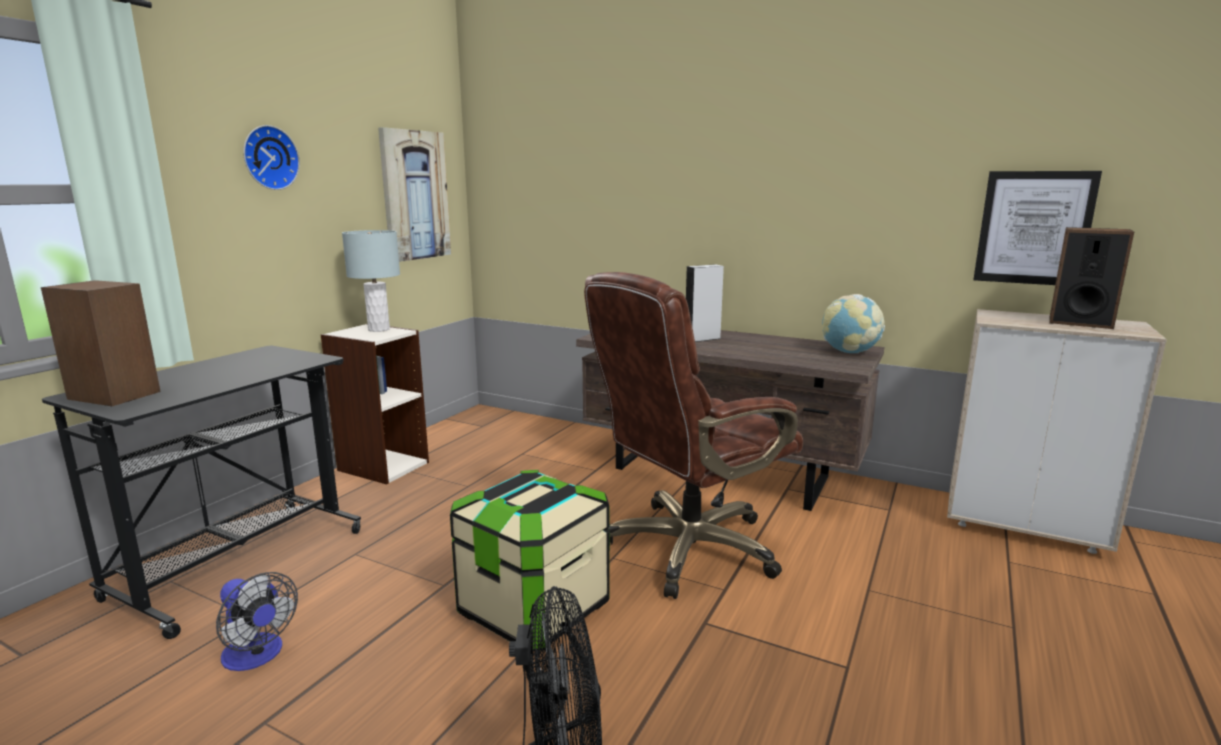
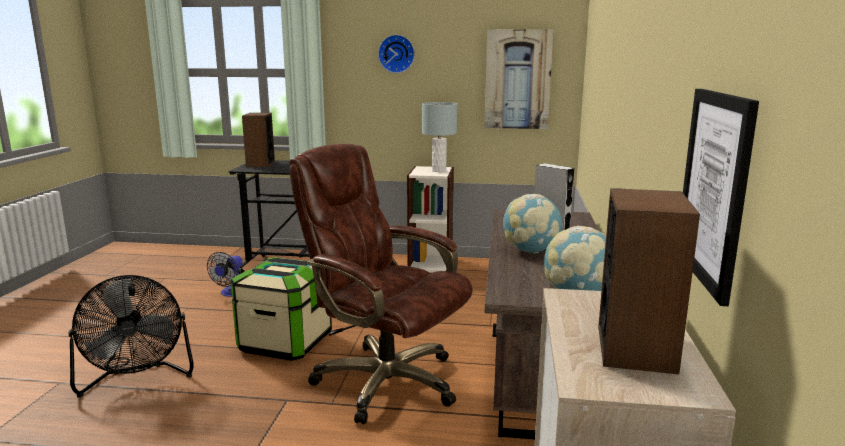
camera: 70 degrees right, 0 degrees up
(733, 347) = (530, 251): none -> globe

